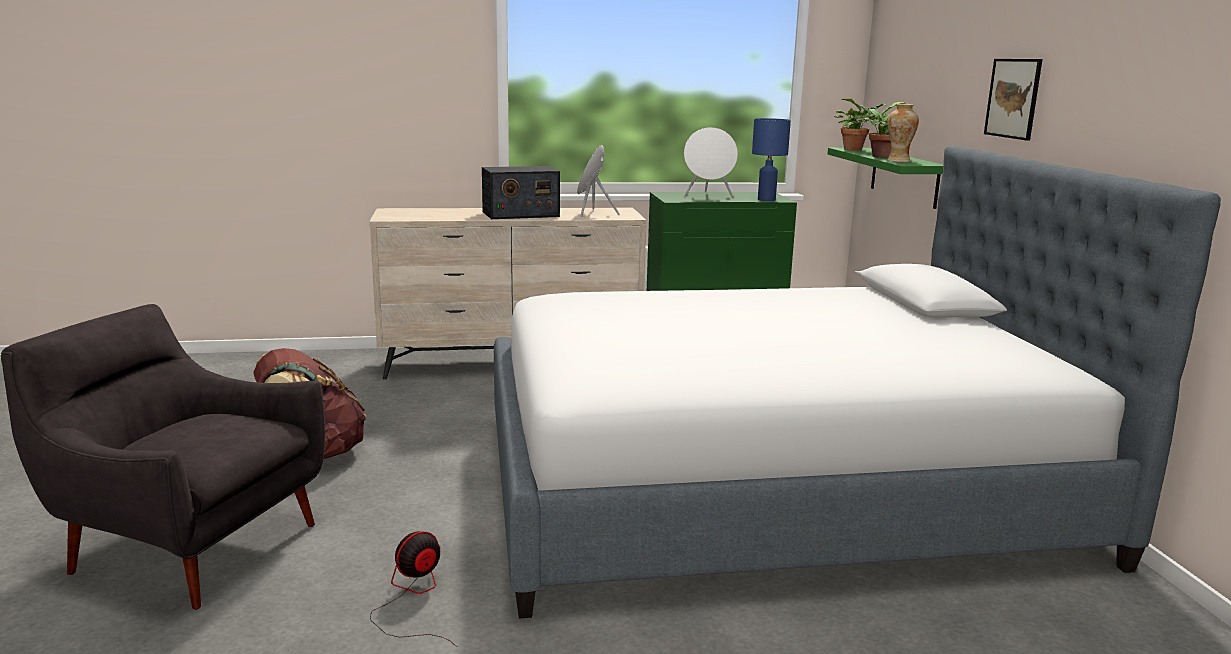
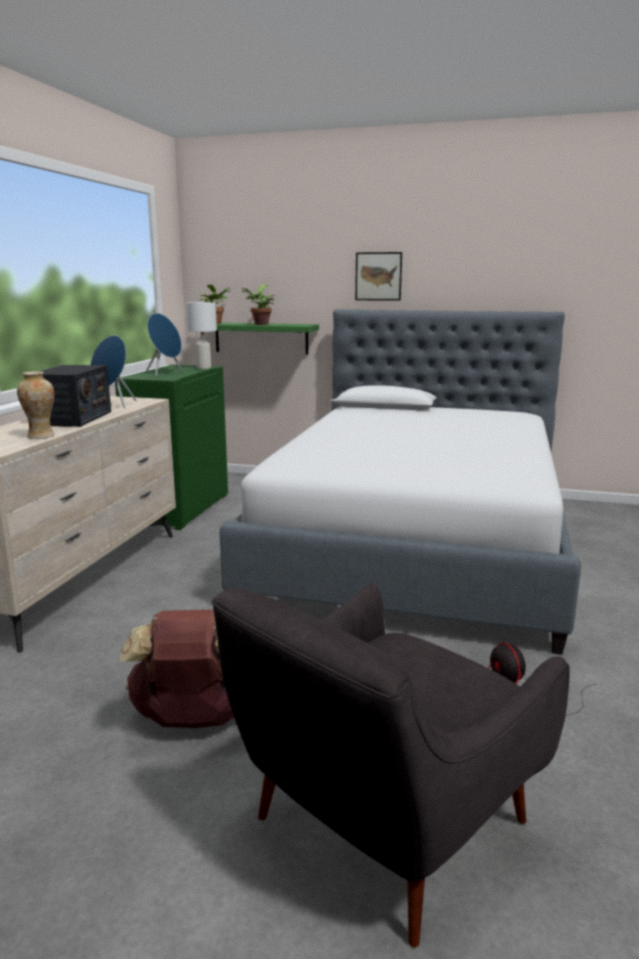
camera: 65 degrees left, 0 degrees up
(708, 196) = (165, 373): white speaker -> blue speaker
(766, 200) = (204, 368): blue table lamp -> white table lamp
(898, 161) = (287, 325): vase -> vase (41, 436)

